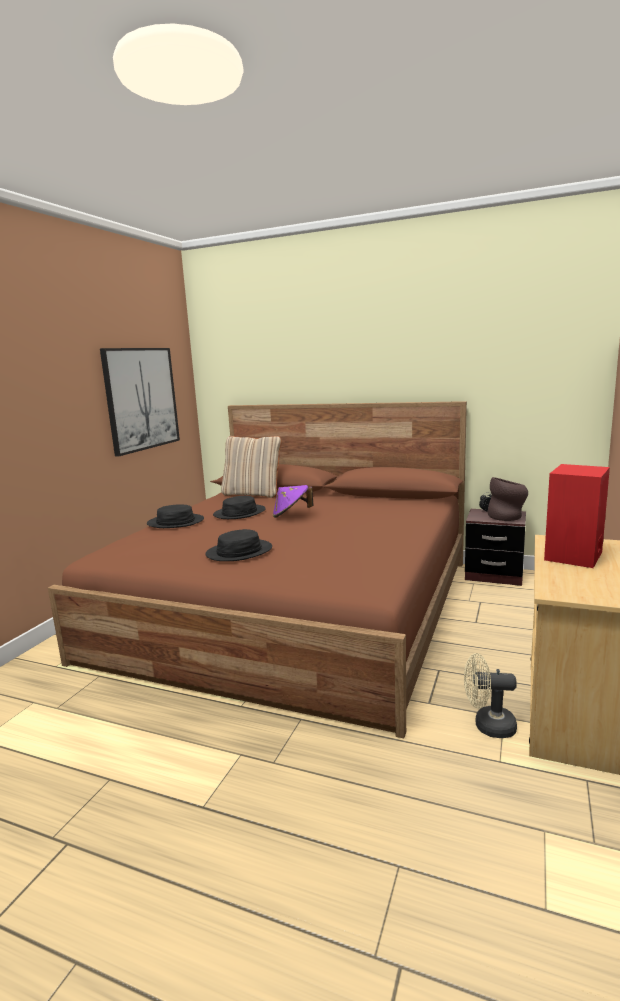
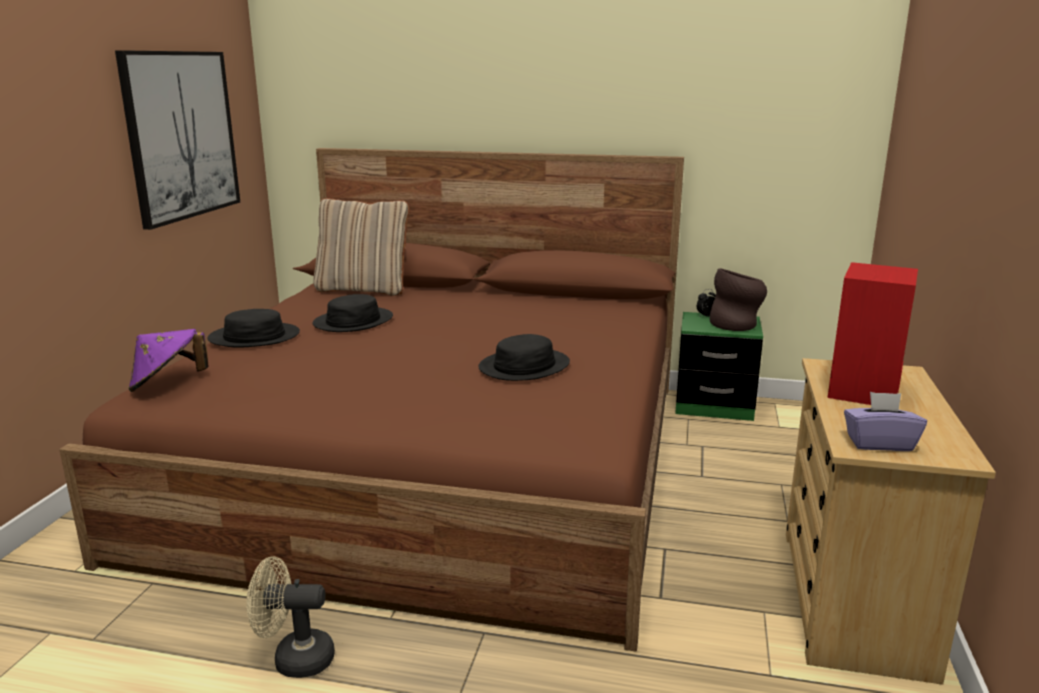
camera: 10 degrees left, 5 degrees up
(239, 552) = (374, 386): black hat -> black hat (524, 366)
(291, 515) = (436, 324): purple hat -> purple hat (168, 384)
(488, 726) = (746, 625): beige fan -> beige fan (294, 659)
(494, 575) = (714, 406): brown nightstand -> green nightstand
(572, 590) = (879, 443): none -> purple tissue box

